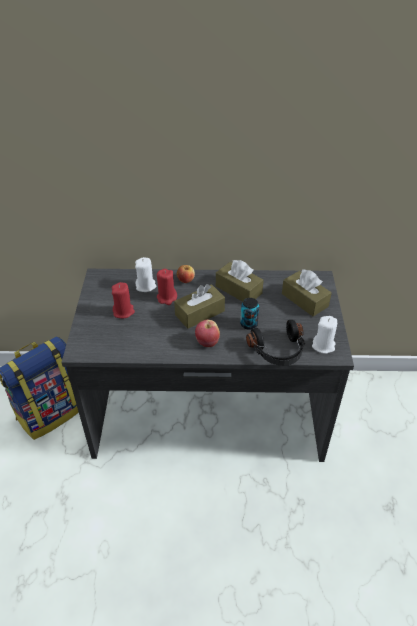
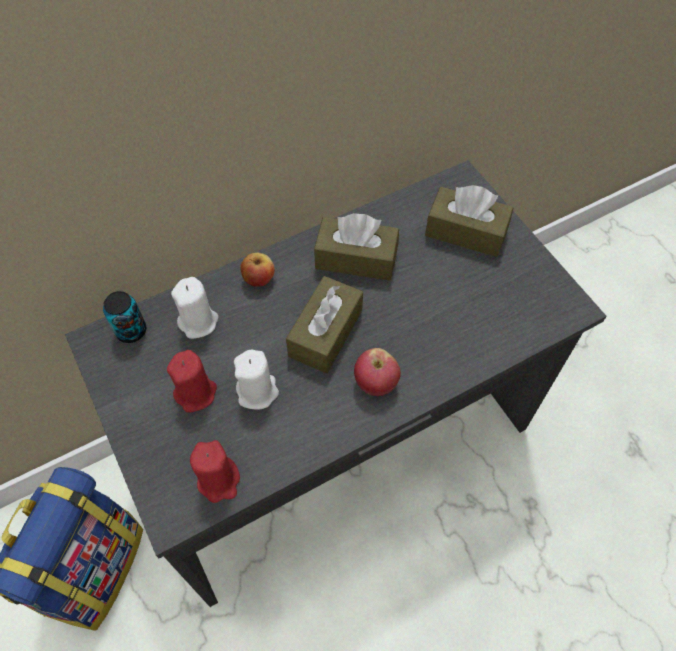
camera: 30 degrees left, 15 degrees up
(167, 297) = (251, 329): red candle -> red candle (219, 481)
(248, 324) = (415, 316): can -> can (131, 331)
(278, 351) = (491, 345): black headphones -> none
(323, 345) = (545, 302): white candle -> white candle (257, 392)

